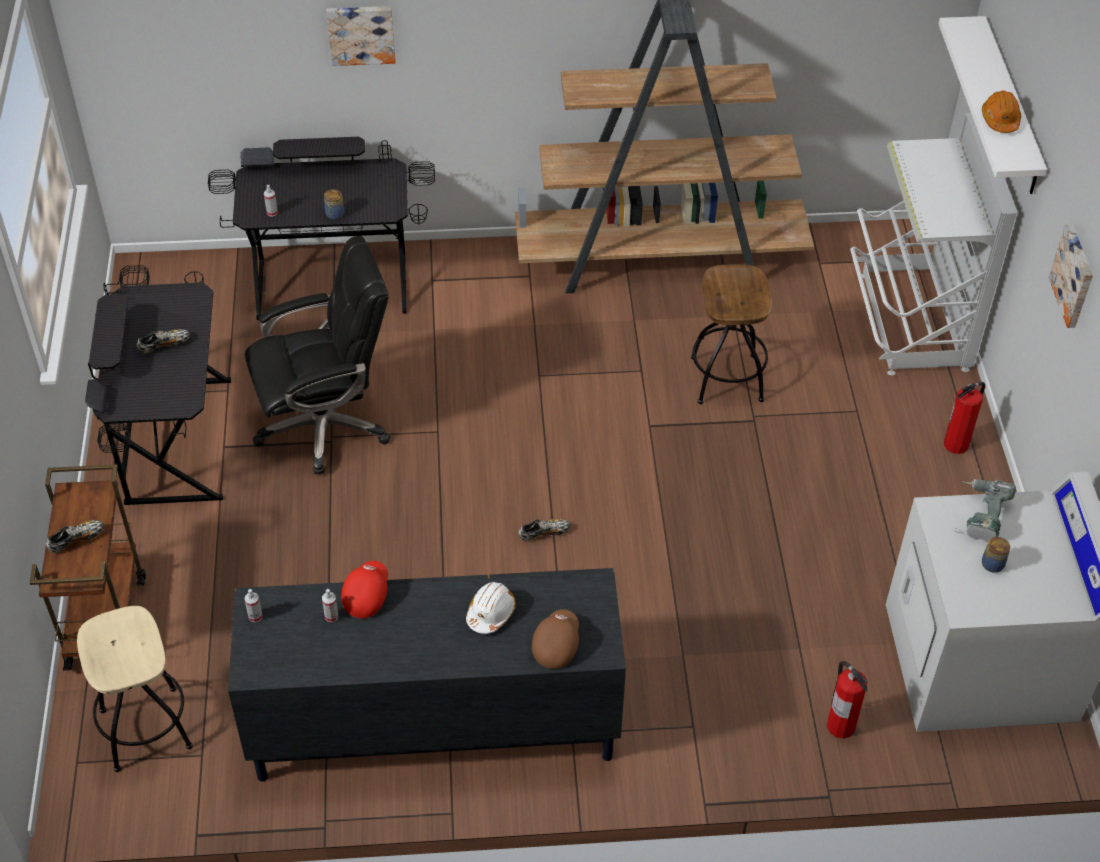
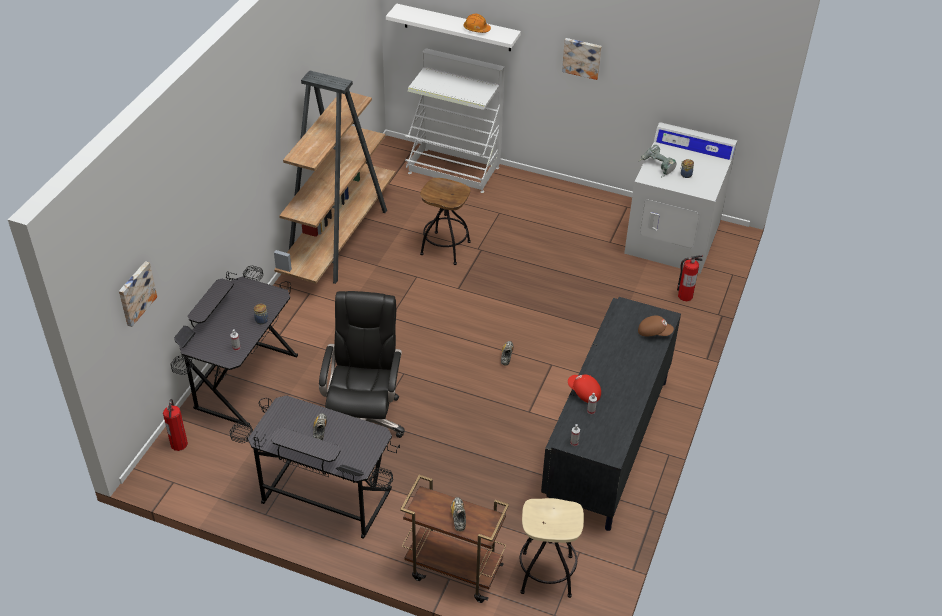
camera: 65 degrees left, 5 degrees down
(361, 34) = (202, 211): picture -> picture (135, 293)
(491, 612) = (621, 348): white hard hat -> none
(556, 644) = (654, 332): brown cap -> brown cap turned 150 degrees clockwise
(956, 444) = (542, 190): fire extinguisher -> fire extinguisher (179, 443)

